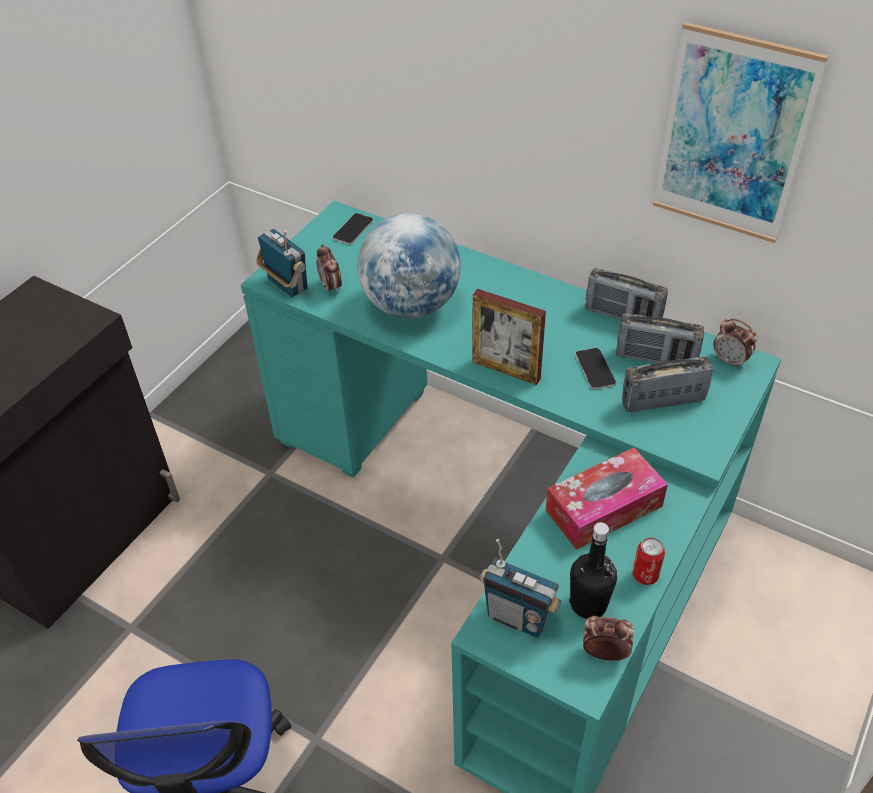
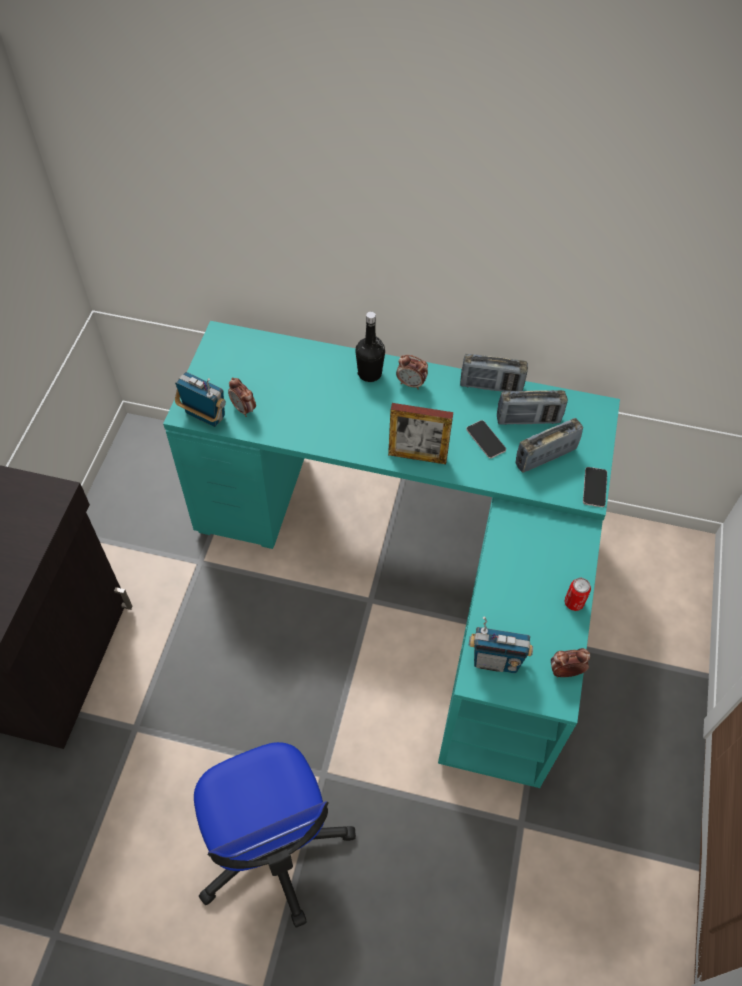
camera: 20 degrees left, 10 degrees up
(353, 229) = (239, 347): phone -> phone (594, 487)
(411, 305) = (318, 412): globe -> none
(588, 604) = (541, 636): black bottle -> black bottle (369, 373)
(604, 508) = (527, 556): tissue box -> none
(730, 360) = (583, 409): alarm clock -> alarm clock (411, 384)
(732, 136) = (577, 248): picture -> none

